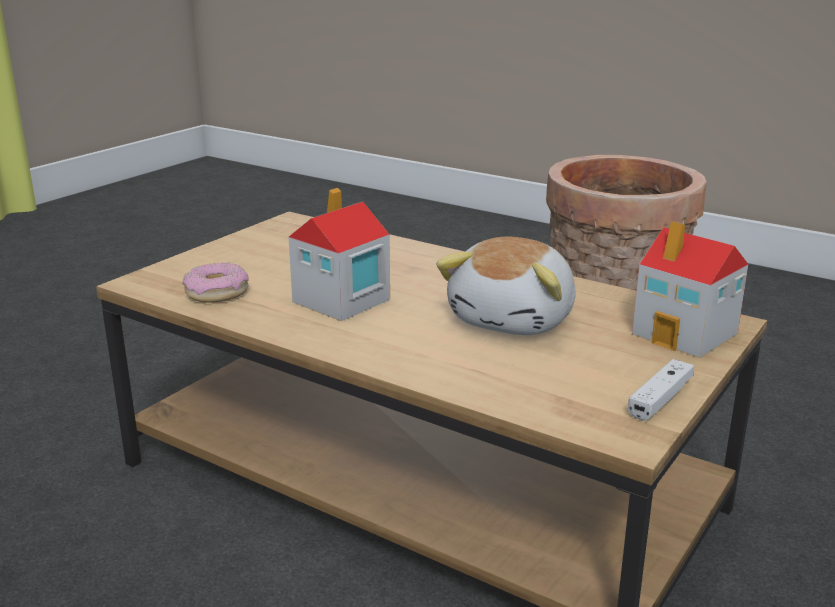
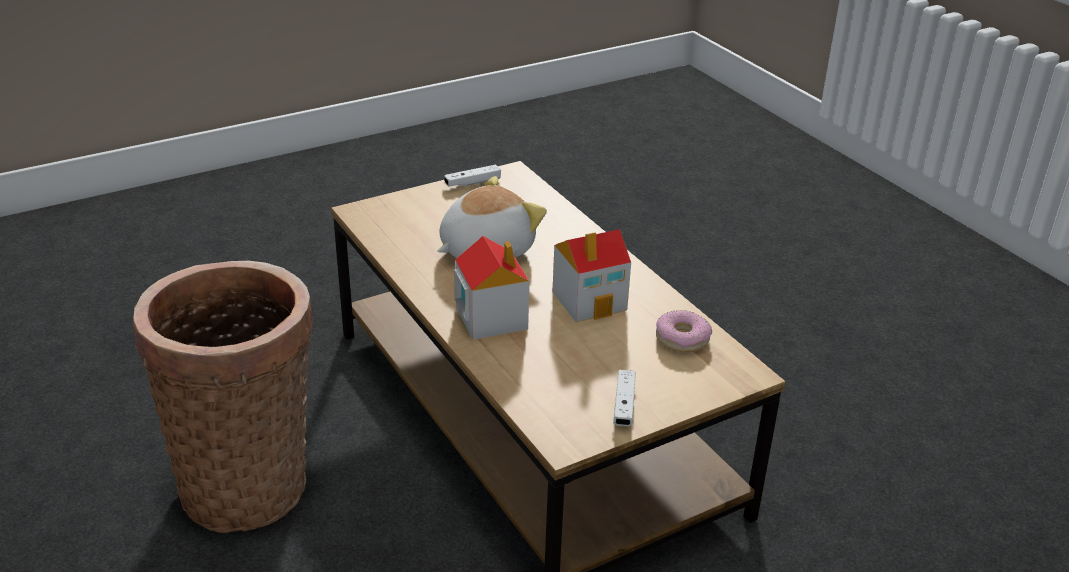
camera: 155 degrees left, 10 degrees up
(254, 243) = (624, 405): none -> white game controller
(686, 334) = (397, 210): toy house -> toy house (491, 317)

